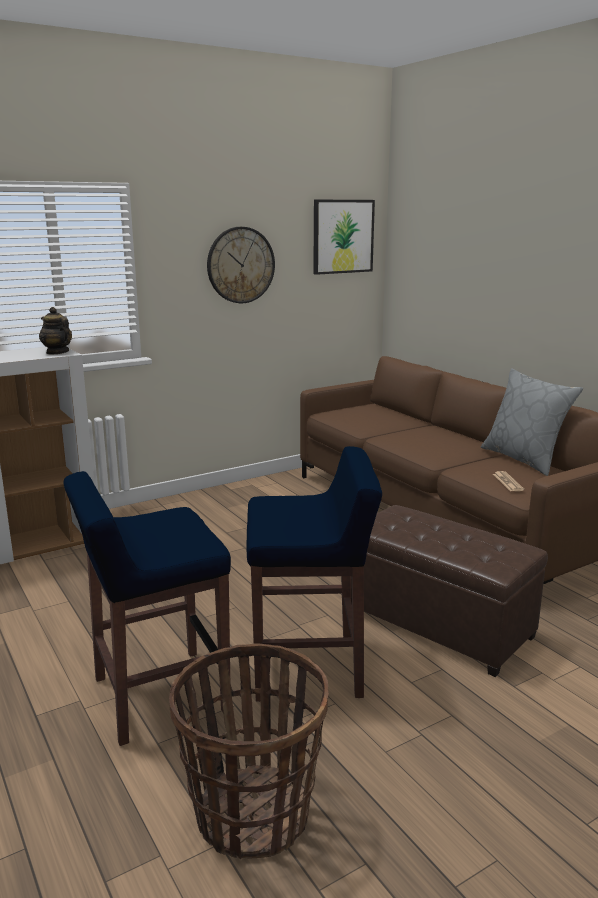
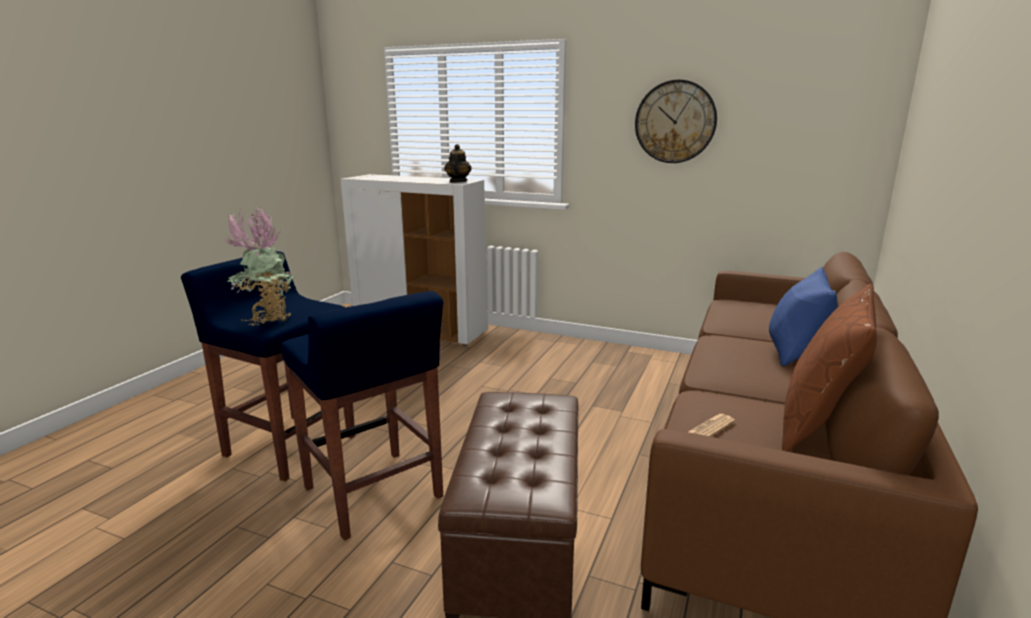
camera: 55 degrees right, 0 degrees up
(177, 541) = (267, 319): none -> potted plant
(252, 813) = (160, 540): basket -> none
(343, 236) = (828, 92): picture -> none
(433, 430) = (796, 352): none -> blue pillow
(524, 459) = (818, 423): grey pillow -> brown pillow

